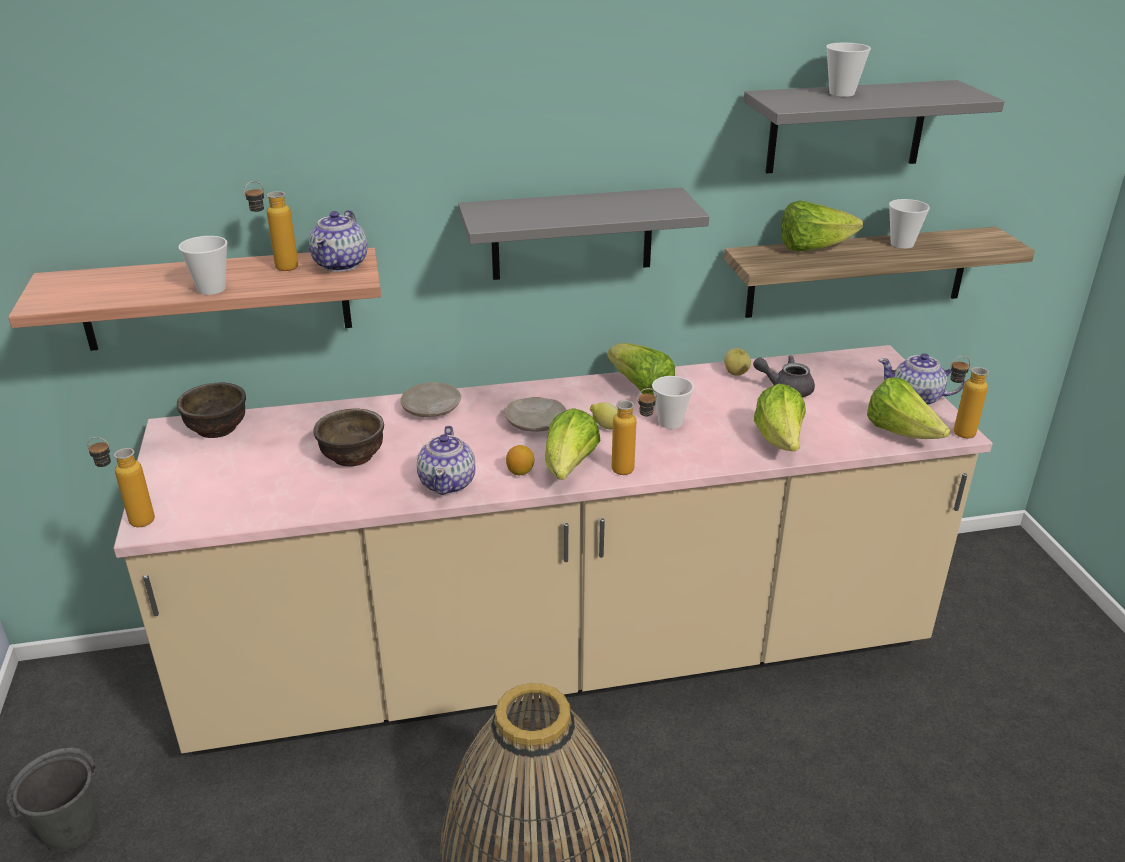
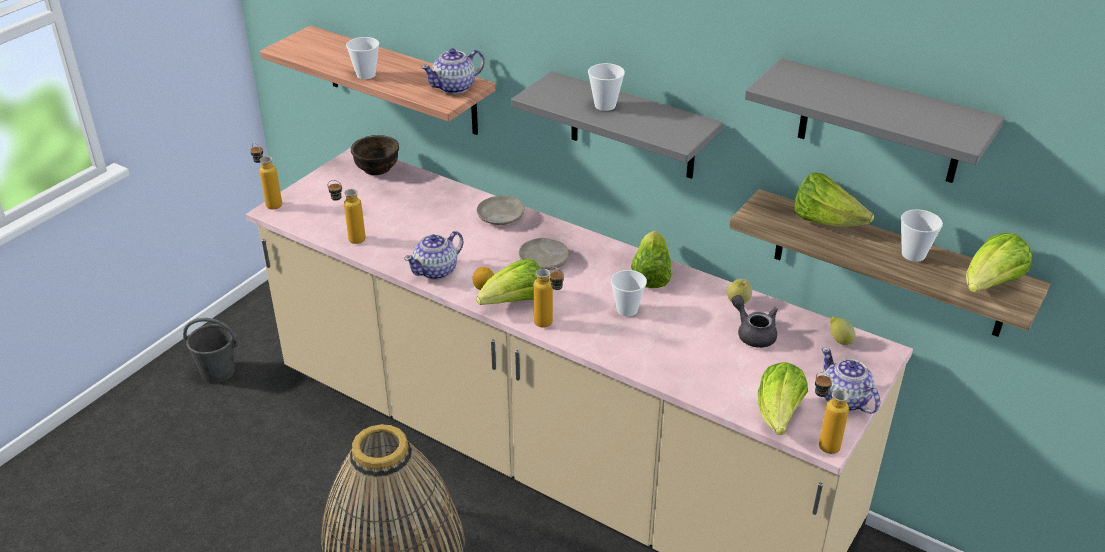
camera: 45 degrees right, 5 degrees up
(278, 269) = (417, 76): bottle -> bottle (350, 239)
(353, 456) = (415, 224): brown bowl -> none
(605, 427) = (580, 289): lemon -> lemon (839, 340)
(779, 441) = (676, 366): lettuce -> lettuce (989, 286)
(842, 93) = (850, 90): cup -> cup (605, 105)

